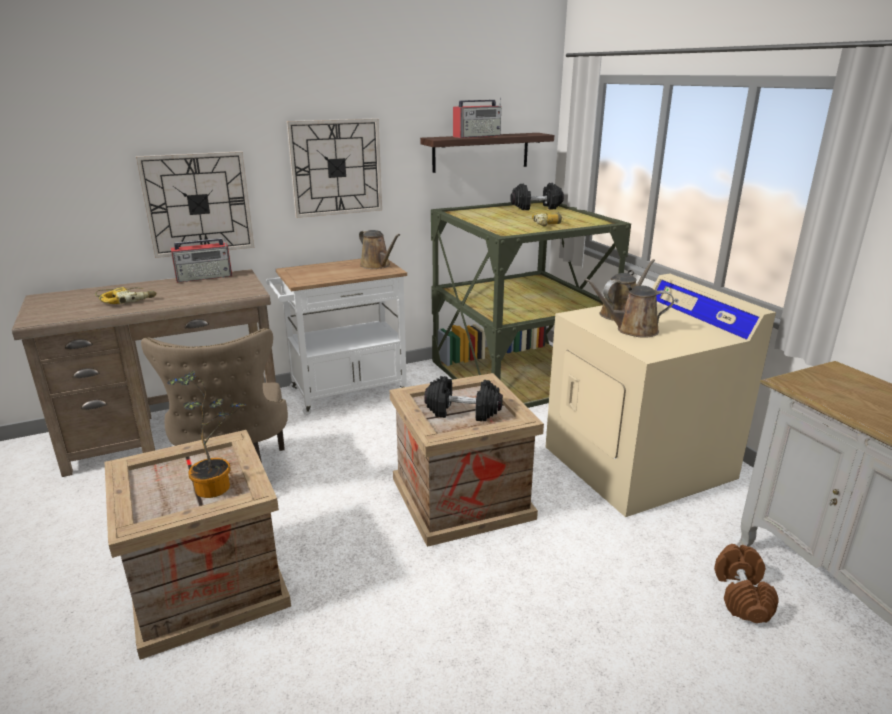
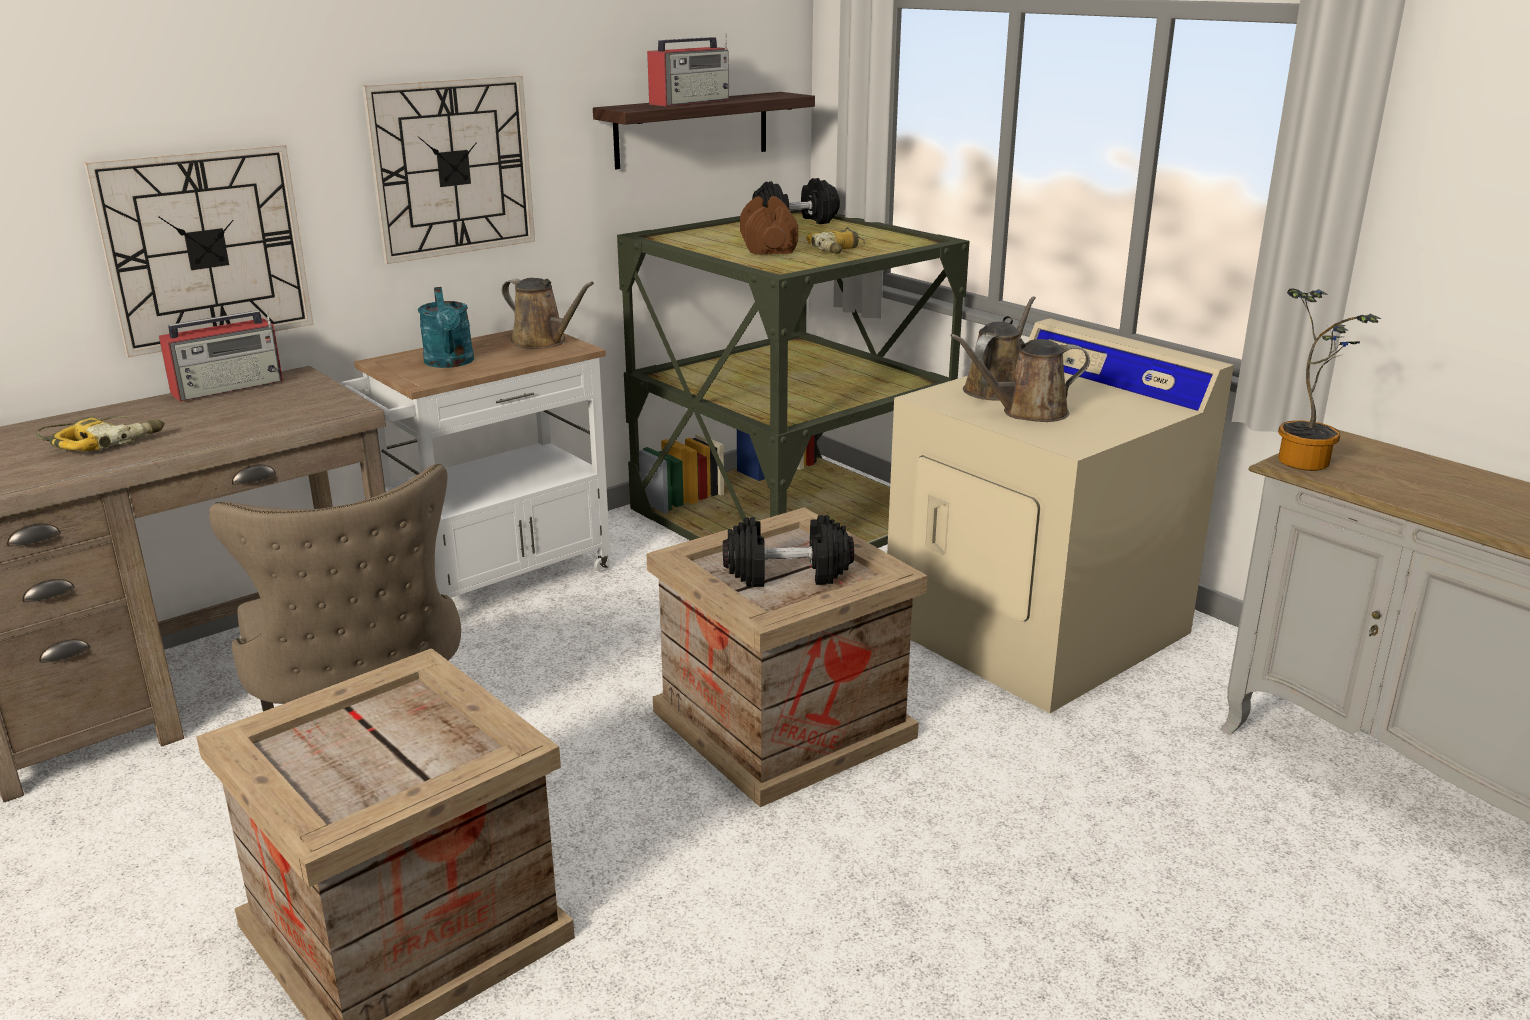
camera: 15 degrees left, 0 degrees up
(218, 486) = (438, 745): potted plant -> potted plant (1306, 460)
(321, 273) = (450, 363): none -> turquoise watering can
(741, 595) = (1253, 795): brown dumbbell -> brown dumbbell (768, 247)

